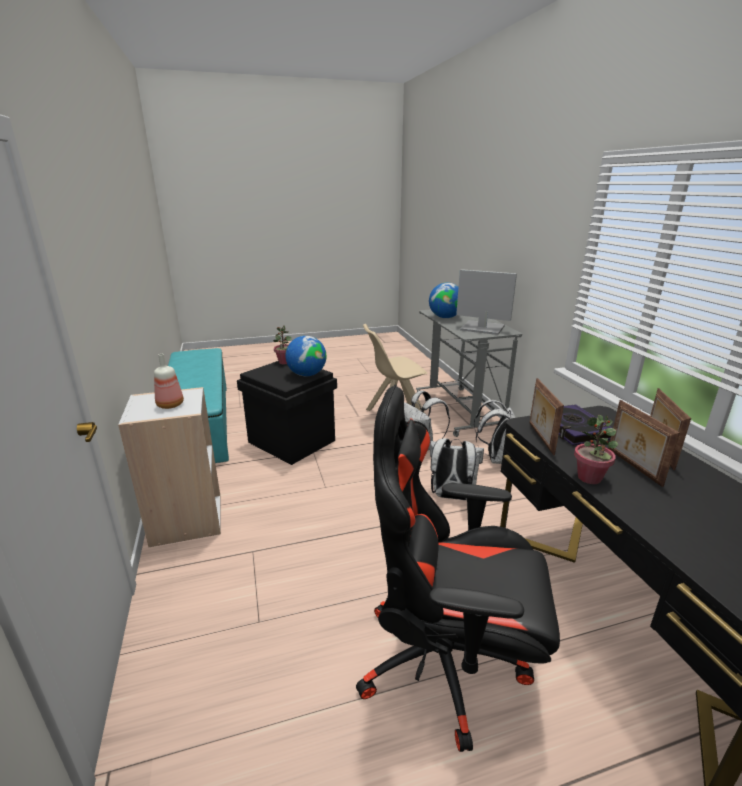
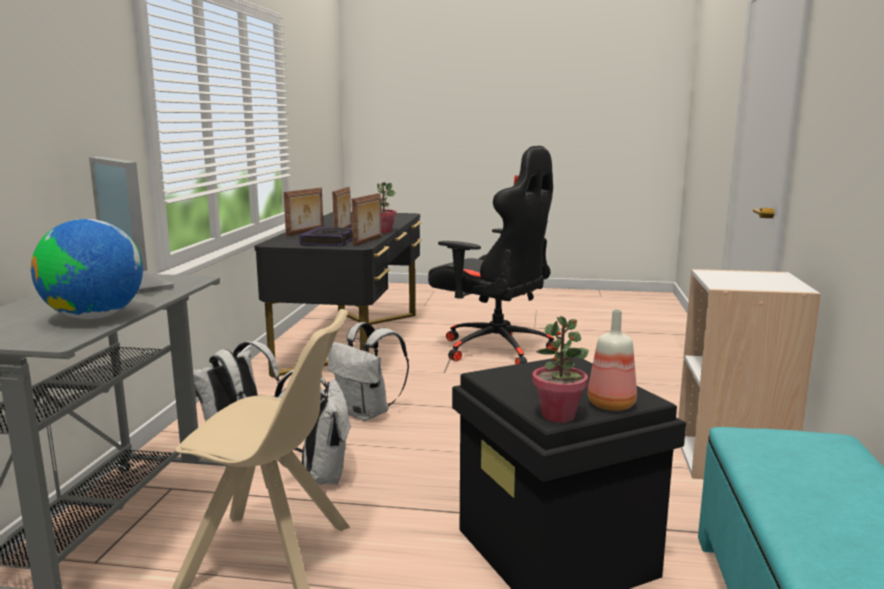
camera: 155 degrees left, 10 degrees down
(171, 405) = (739, 278): bottle -> bottle (610, 404)
(307, 375) = (519, 375): globe -> none

